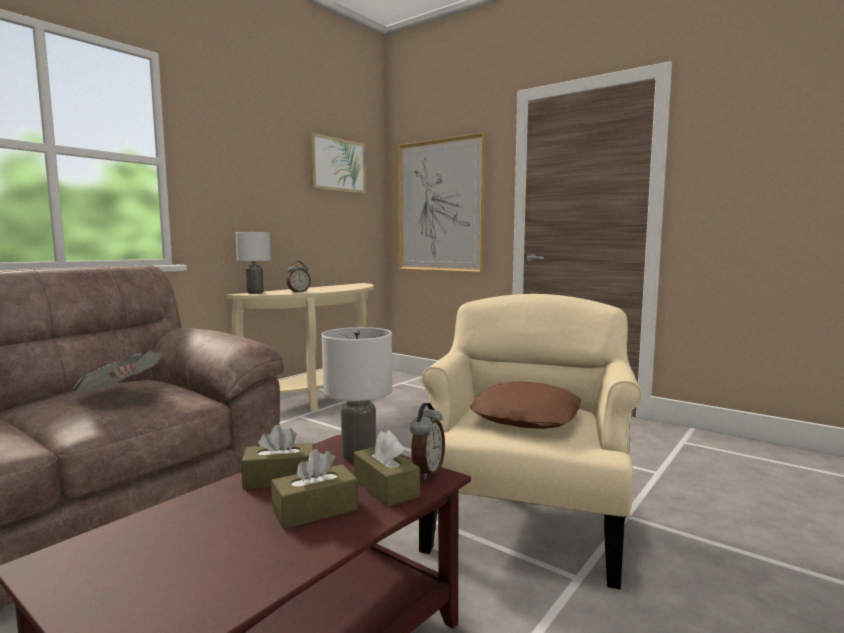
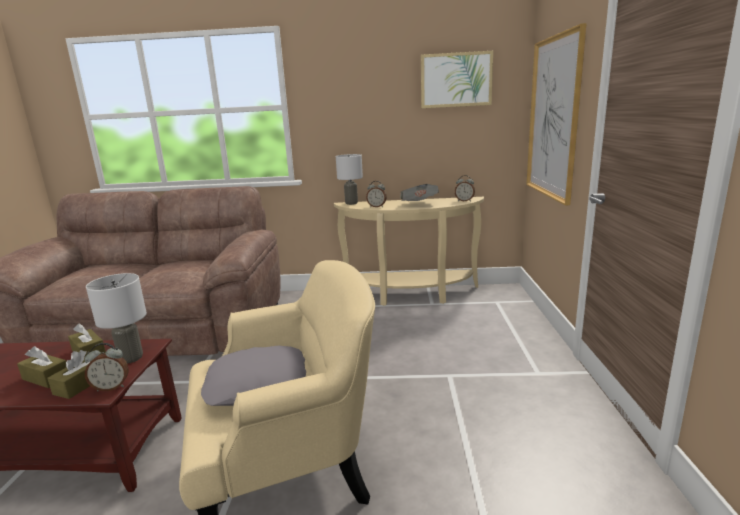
camera: 55 degrees right, 10 degrees up
(119, 394) = (175, 270): newspaper -> newspaper (419, 204)
(362, 285) = (464, 201): none -> alarm clock
(527, 417) = (257, 385): brown pillow -> grey pillow

